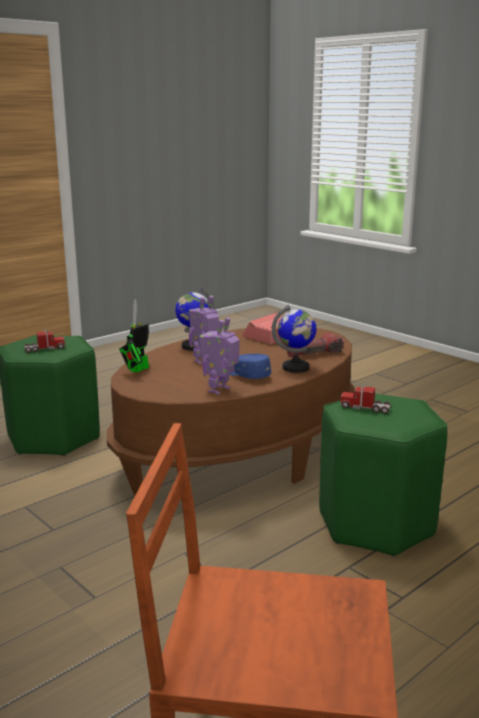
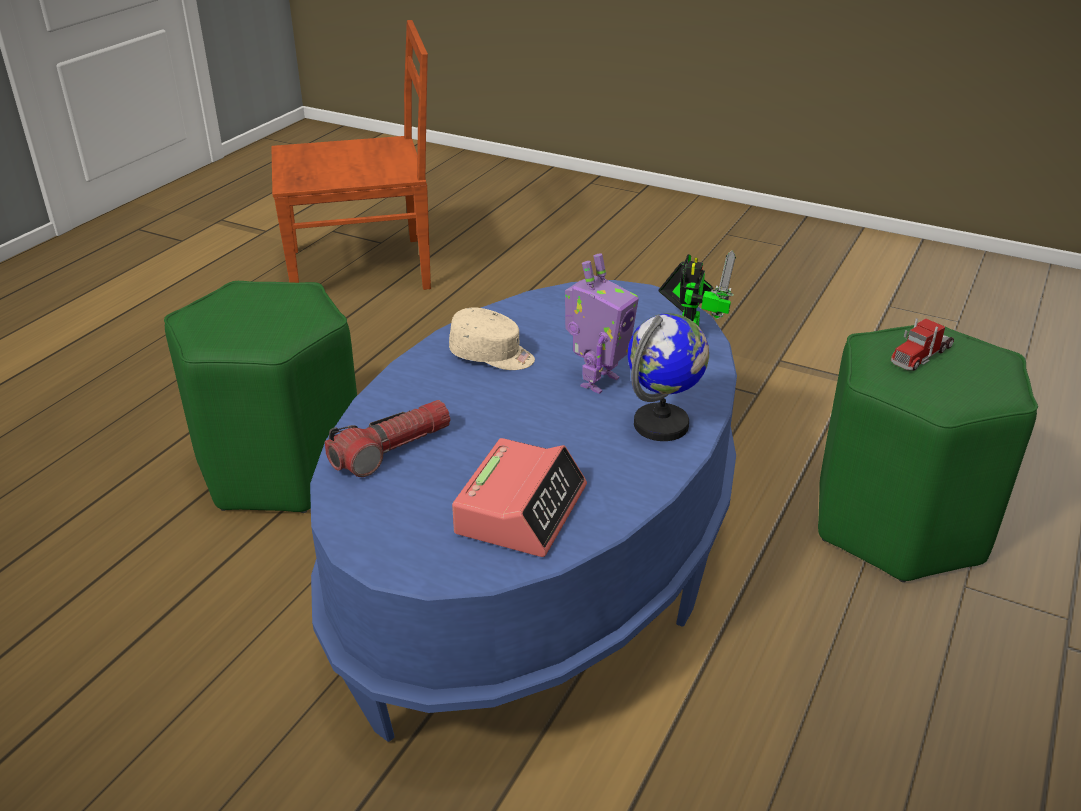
camera: 160 degrees right, 15 degrees up
(220, 390) = (515, 315): toy robot -> none
(239, 453) = (540, 565): brown coffee table -> blue coffee table
(248, 375) = (492, 356): blue cap -> beige cap
(296, 368) = (416, 394): globe -> none
(365, 408) = (282, 316): toy truck -> none

